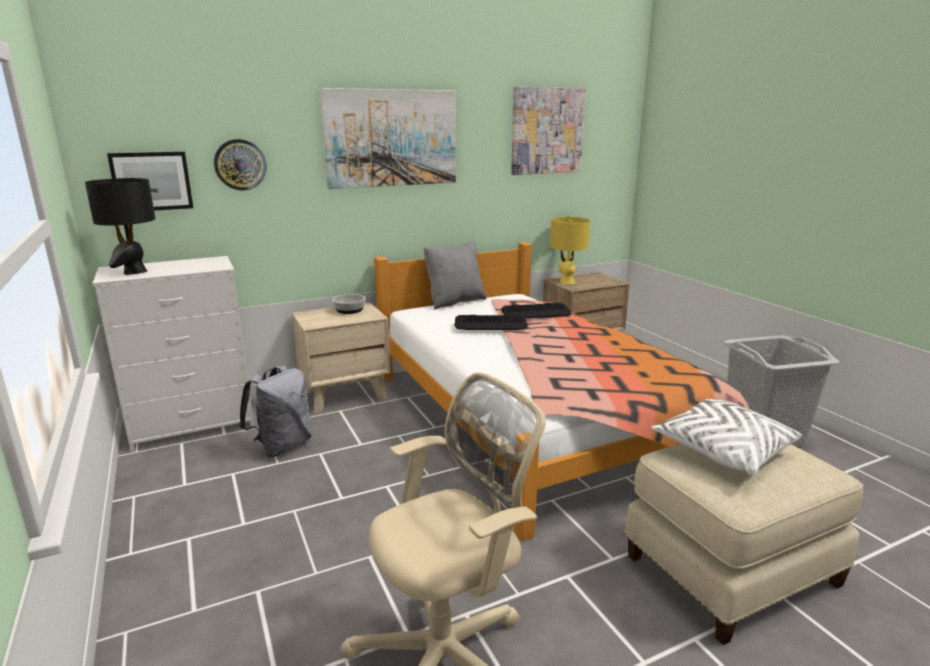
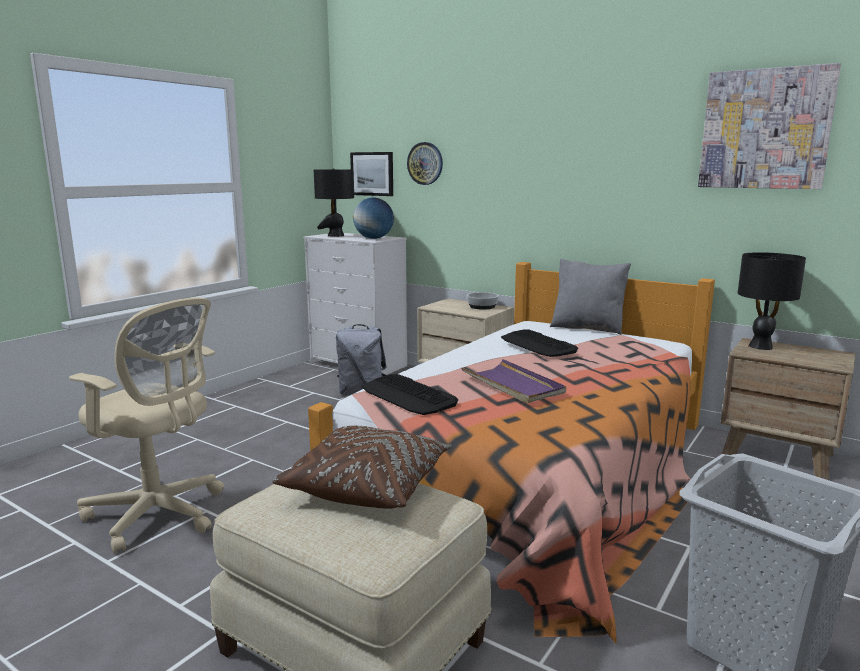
camera: 60 degrees right, 5 degrees down
(203, 264) = (373, 238): none -> globe
(391, 138) = (551, 140): picture -> none
(536, 312) = (617, 353): keyboard -> keyboard (408, 396)
(567, 282) = (761, 346): yellow table lamp -> black table lamp
(578, 355) = (513, 385): none -> purple tray
(722, 450) = (368, 486): white pillow -> brown pillow

